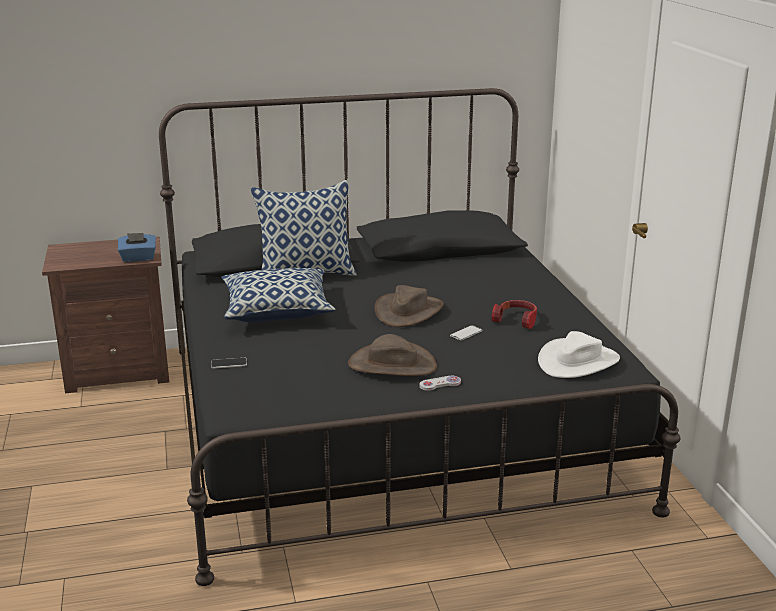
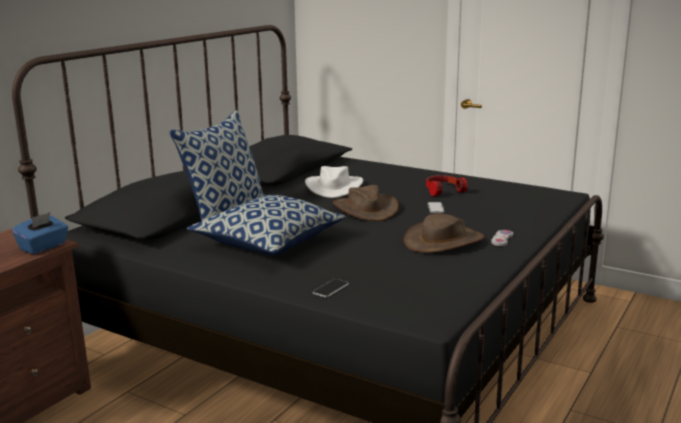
camera: 45 degrees left, 5 degrees down
(578, 361) = (533, 198): white hat -> white hat (334, 187)

